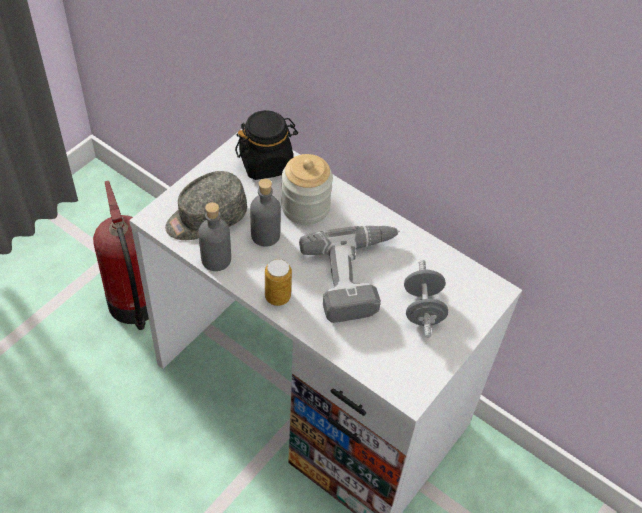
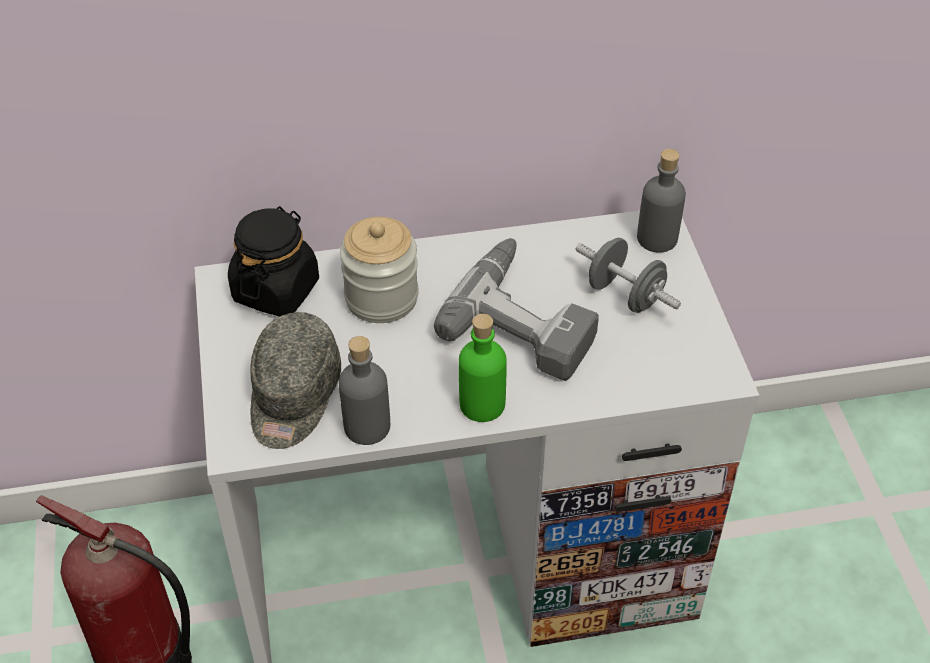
camera: 45 degrees left, 5 degrees down
(265, 235) = (382, 359): grey bottle -> grey bottle (657, 238)
(277, 296) = (482, 404): can -> green bottle

